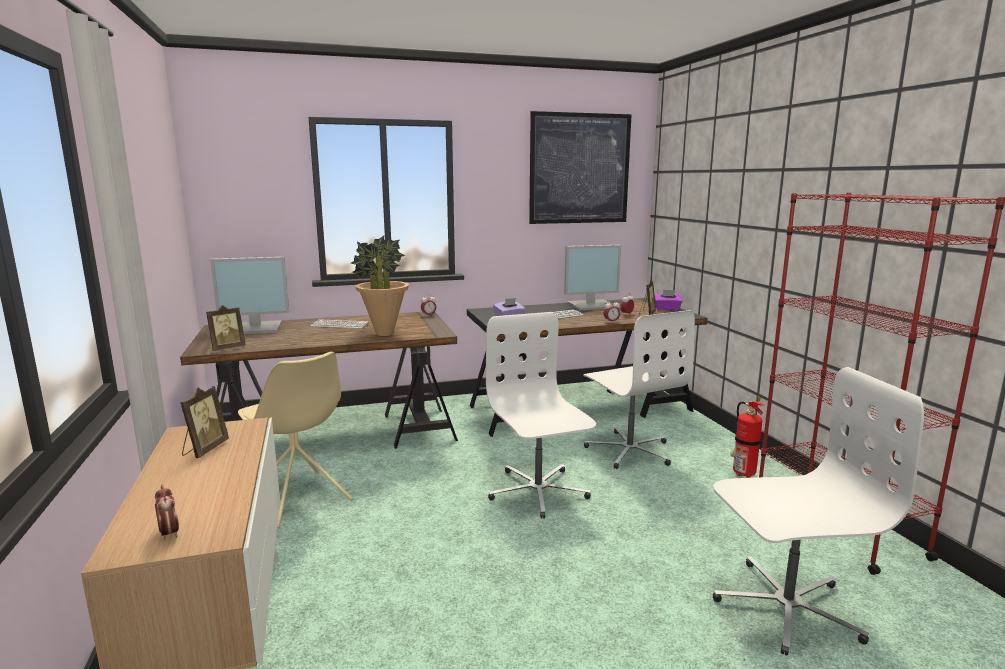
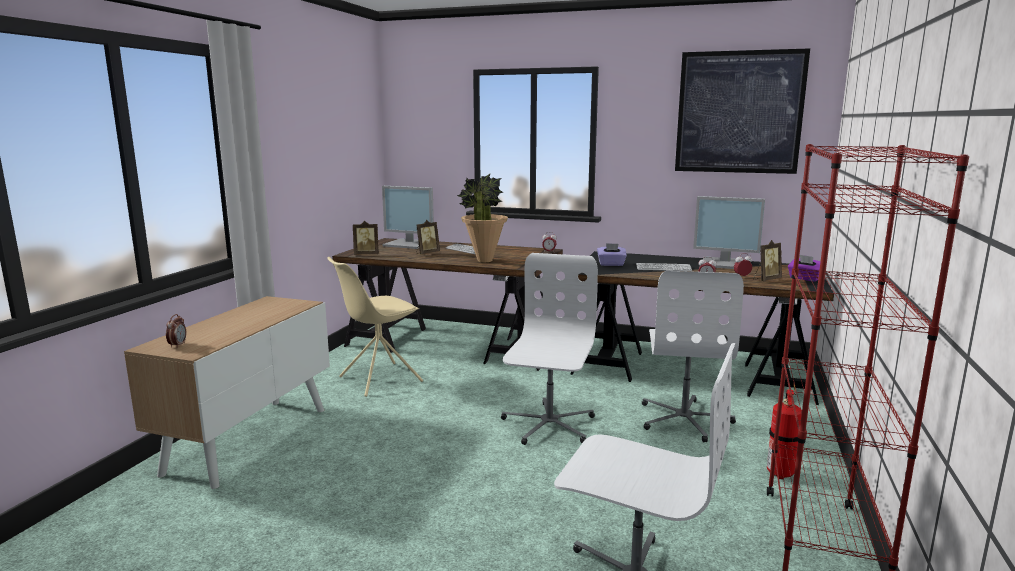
camera: 35 degrees right, 0 degrees up
(204, 449) = (261, 311): picture frame -> picture frame (427, 253)
(300, 499) = (379, 379): beige chair -> beige chair turned 60 degrees clockwise

